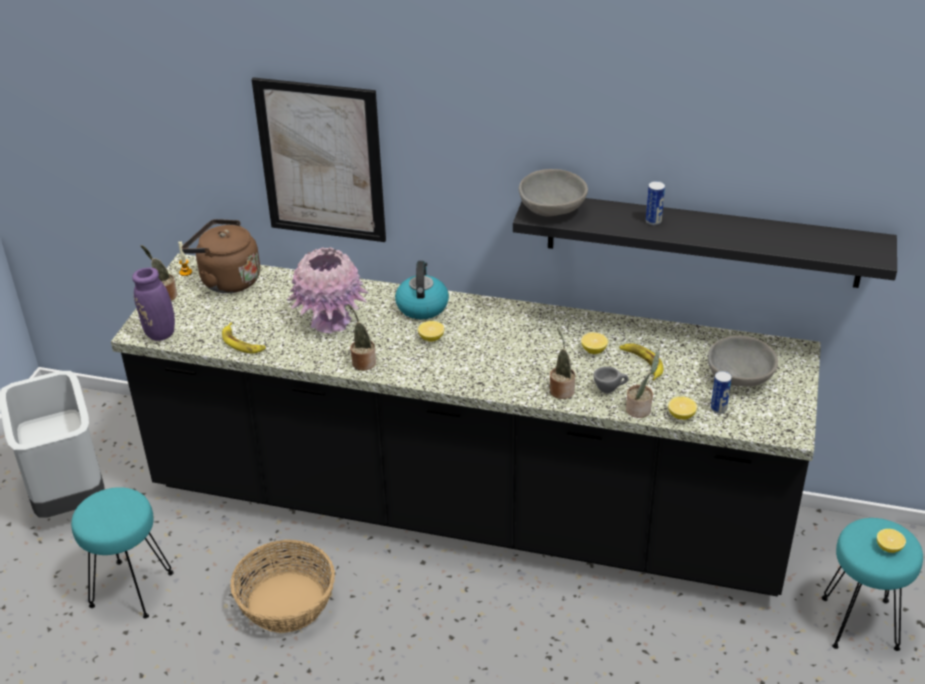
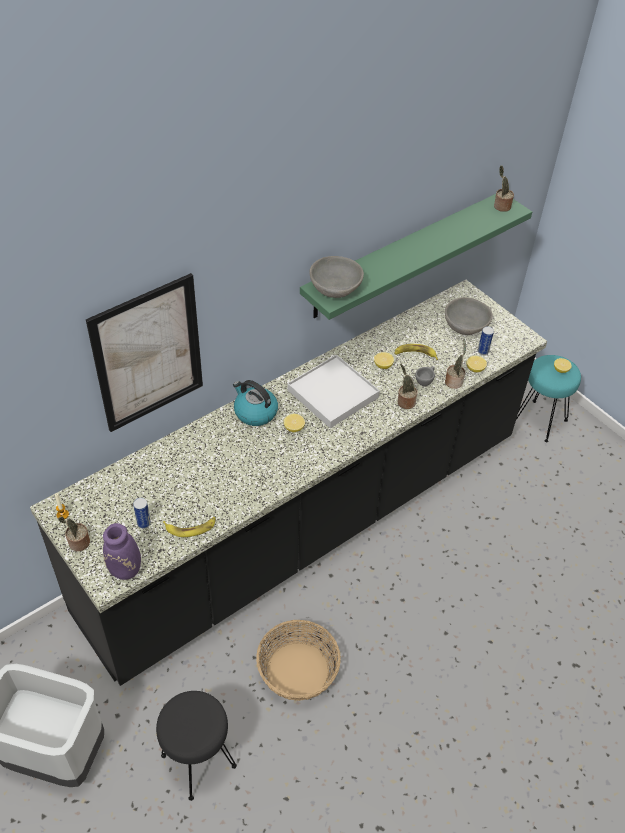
camera: 55 degrees left, 10 degrees up
(131, 589) = (197, 761): turquoise stool -> black stool
(226, 280) = (102, 496): brown kettle -> none
(330, 321) = (219, 467): pink vase -> none
(362, 362) = (282, 475): potted plant -> potted plant (501, 206)
(508, 338) = (333, 394): none -> white tray
(653, 221) = (394, 259): can -> can (144, 523)
(702, 239) = (404, 255): black shelf -> green shelf

